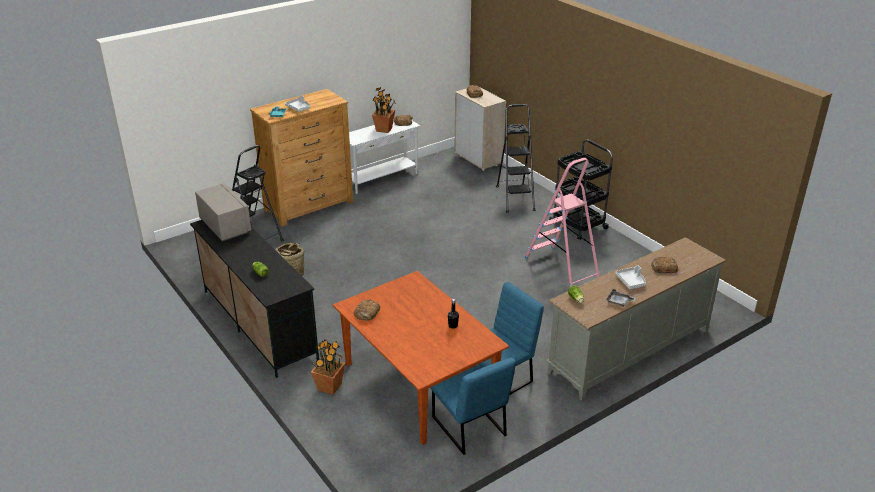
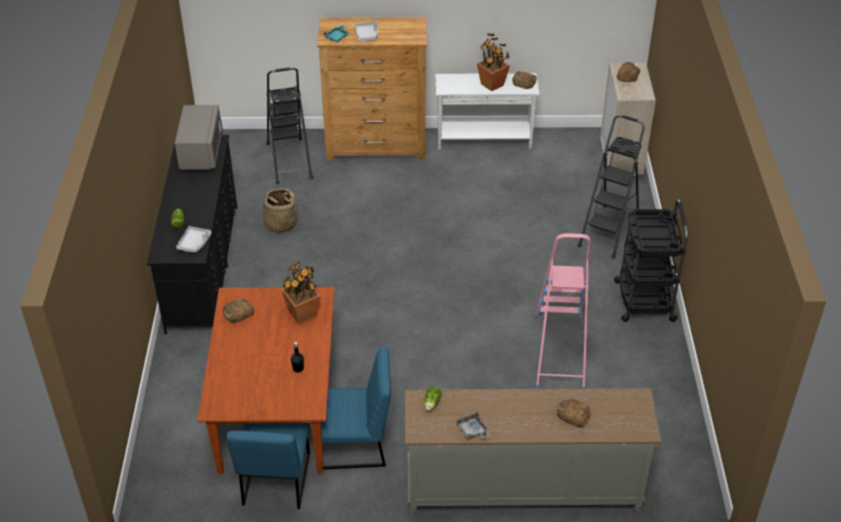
camera: 35 degrees right, 10 degrees up
(329, 387) = (198, 368): potted plant -> potted plant (303, 313)
(631, 281) = (515, 413): grey tray -> grey tray (194, 243)

